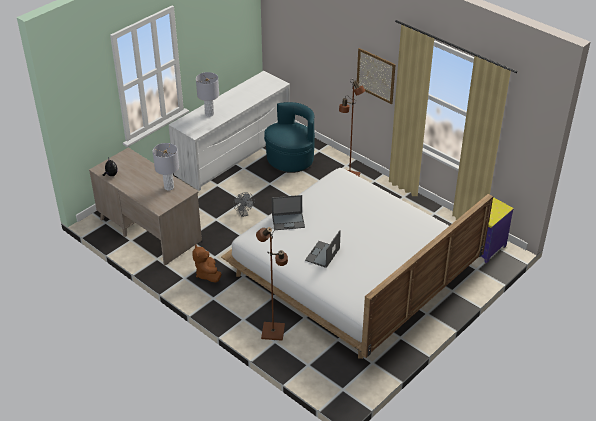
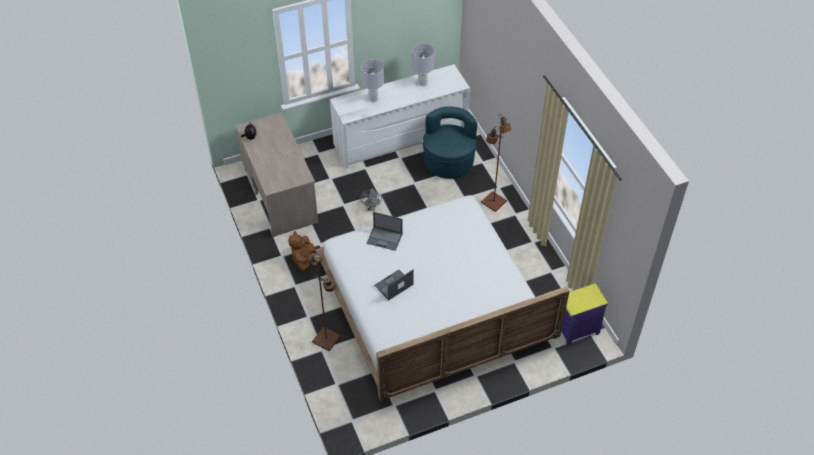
camera: 25 degrees right, 10 degrees up
(169, 187) = (291, 168): grey table lamp -> grey table lamp (422, 83)
(290, 160) = (448, 163): turquoise armchair -> turquoise armchair turned 60 degrees counterclockwise
(376, 75) = (531, 116): picture -> none

